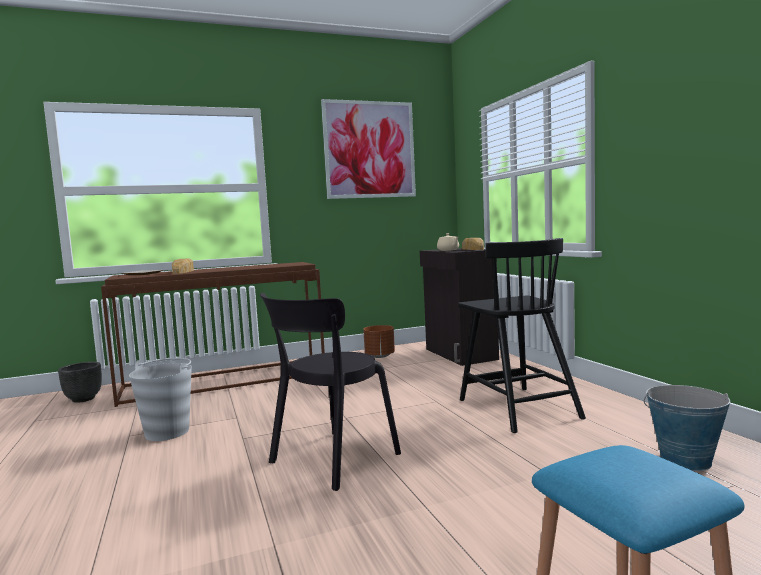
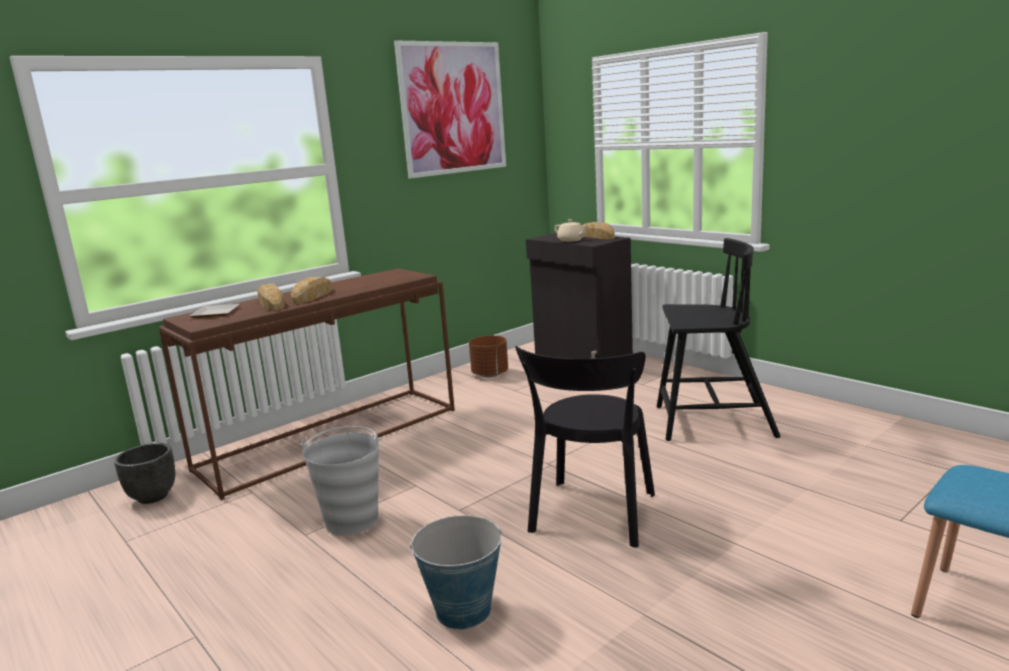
camera: 20 degrees left, 10 degrees up
(215, 269) = (313, 296): none -> bread
(517, 408) = (711, 422): black chair -> black chair turned 45 degrees counterclockwise
(685, 460) = (900, 453): bucket -> bucket (463, 610)

